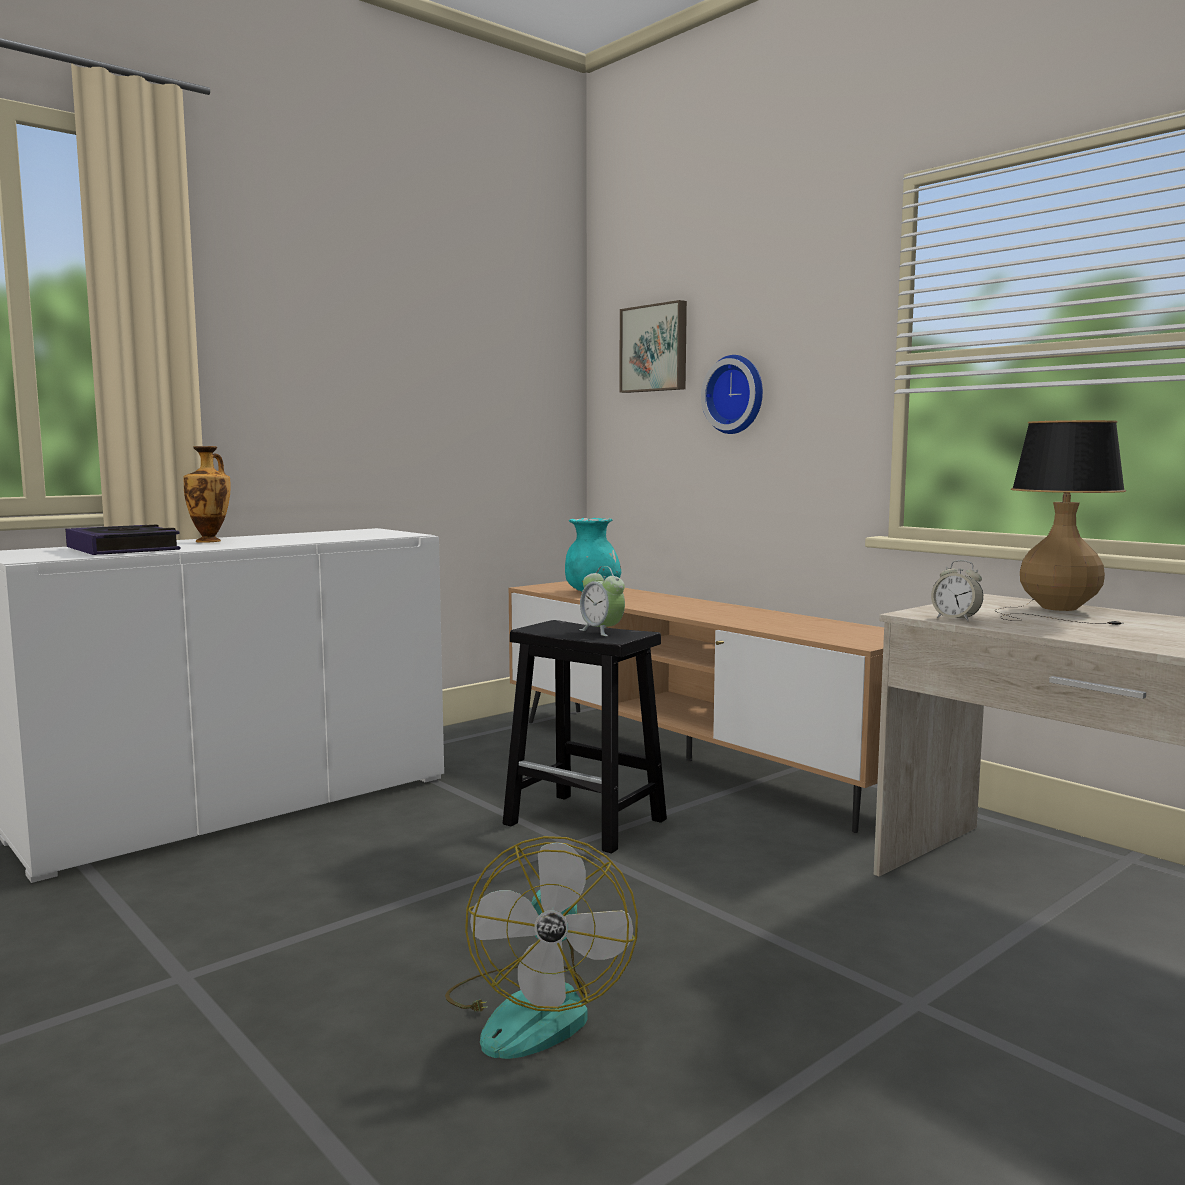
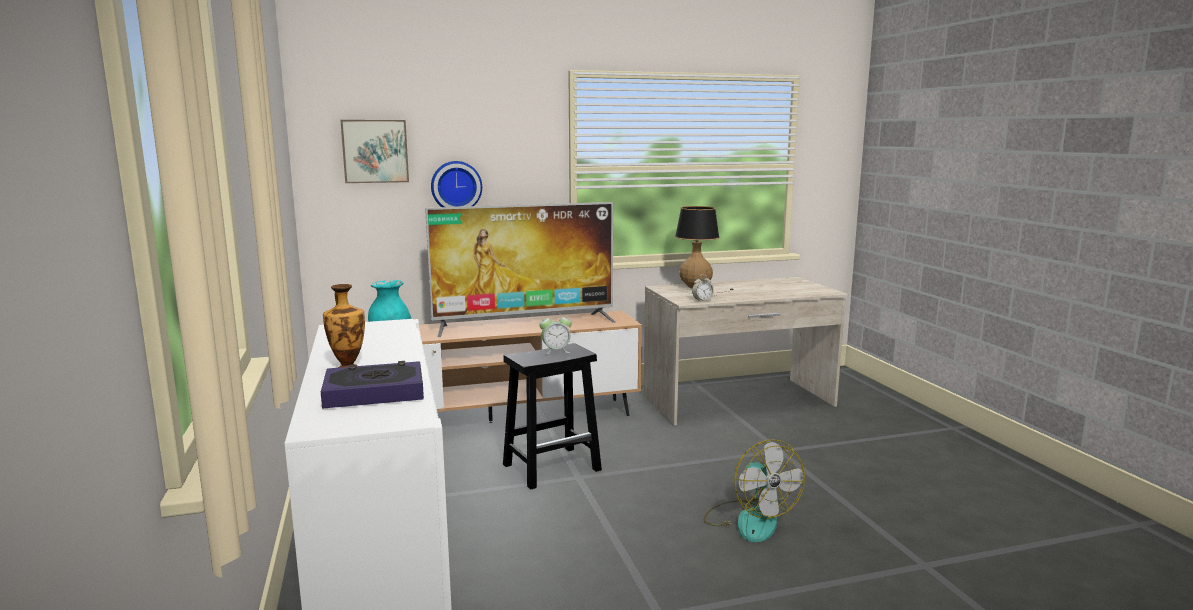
camera: 65 degrees left, 5 degrees up
(535, 1009) = (749, 520): fan -> fan turned 45 degrees clockwise
(742, 614) = (525, 323): none -> television

